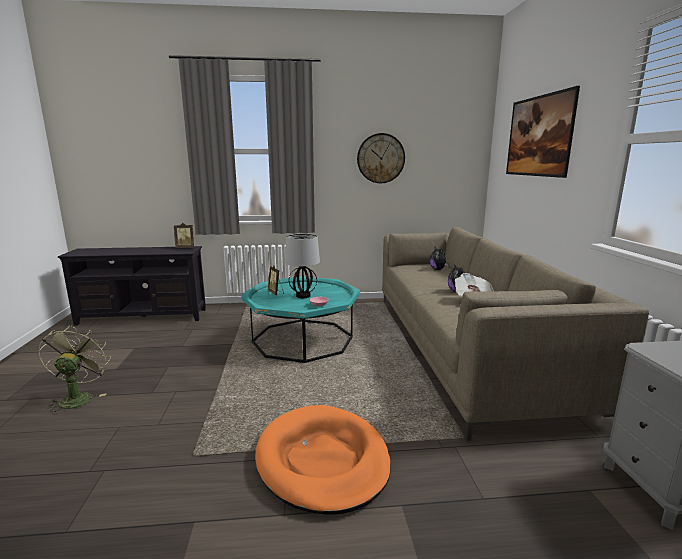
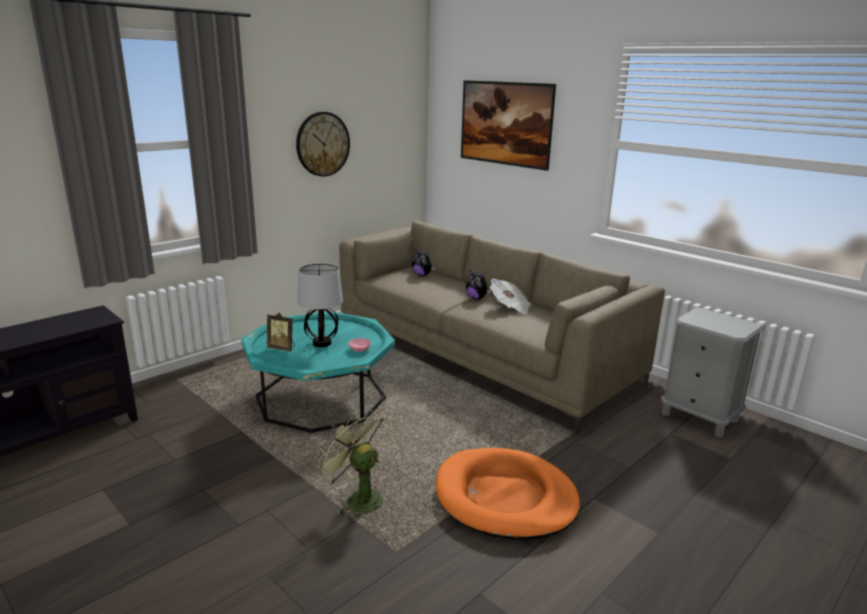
camera: 40 degrees left, 5 degrees up
(78, 397) = (144, 577): green fan -> green fan (358, 498)
(185, 247) = (84, 313): picture frame -> none

